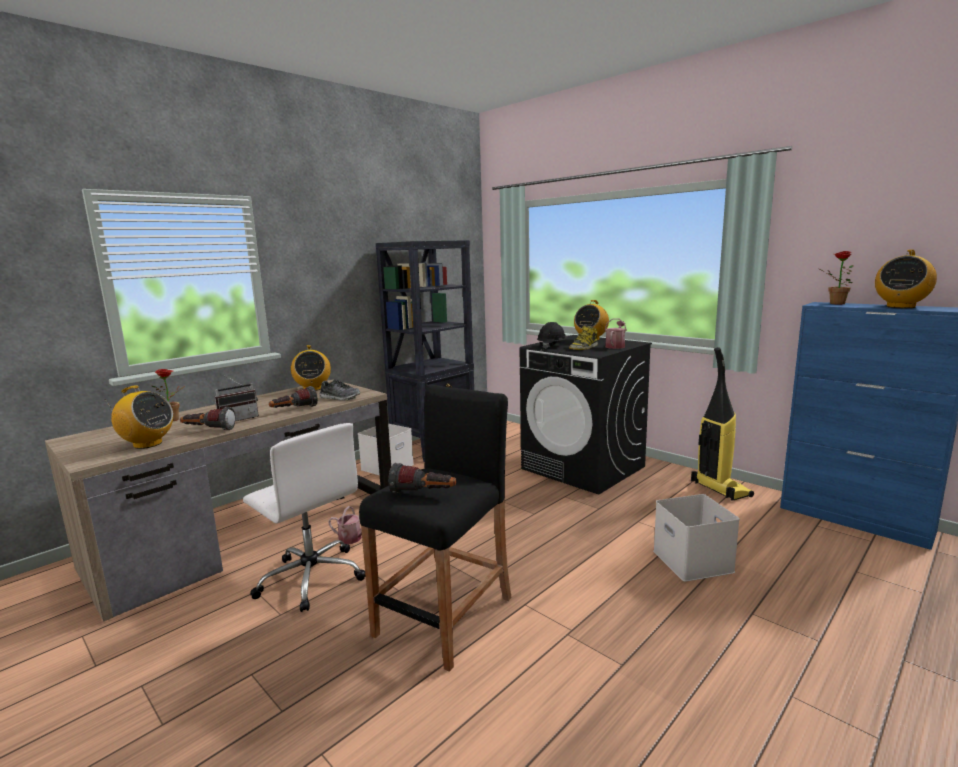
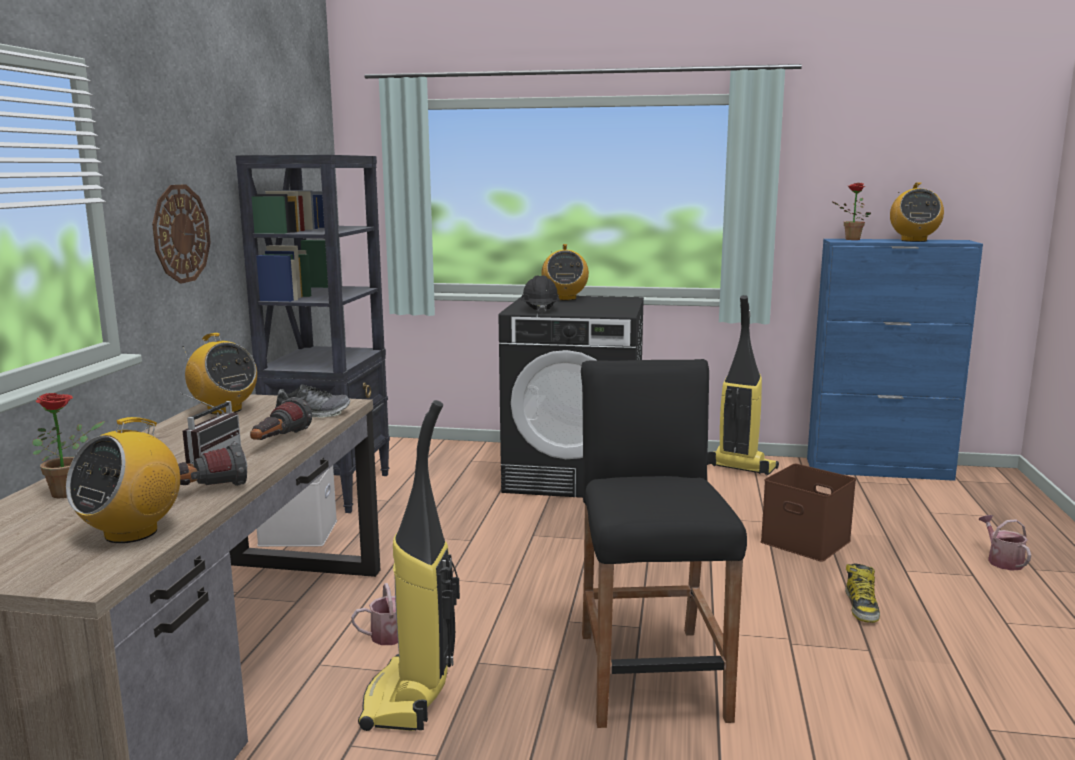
camera: 35 degrees left, 0 degrees up
(147, 444) = (132, 532): radio -> radio turned 135 degrees clockwise
(311, 577) = (410, 698): white office chair -> vacuum cleaner
(326, 288) = (180, 233): none -> wall clock
(423, 494) = (674, 500): flashlight -> none
(583, 348) = (585, 308): boot -> boot (861, 607)
(615, 346) = (616, 304): watering can -> watering can (1002, 561)
(694, 561) = (807, 541): white storage box -> brown storage box

